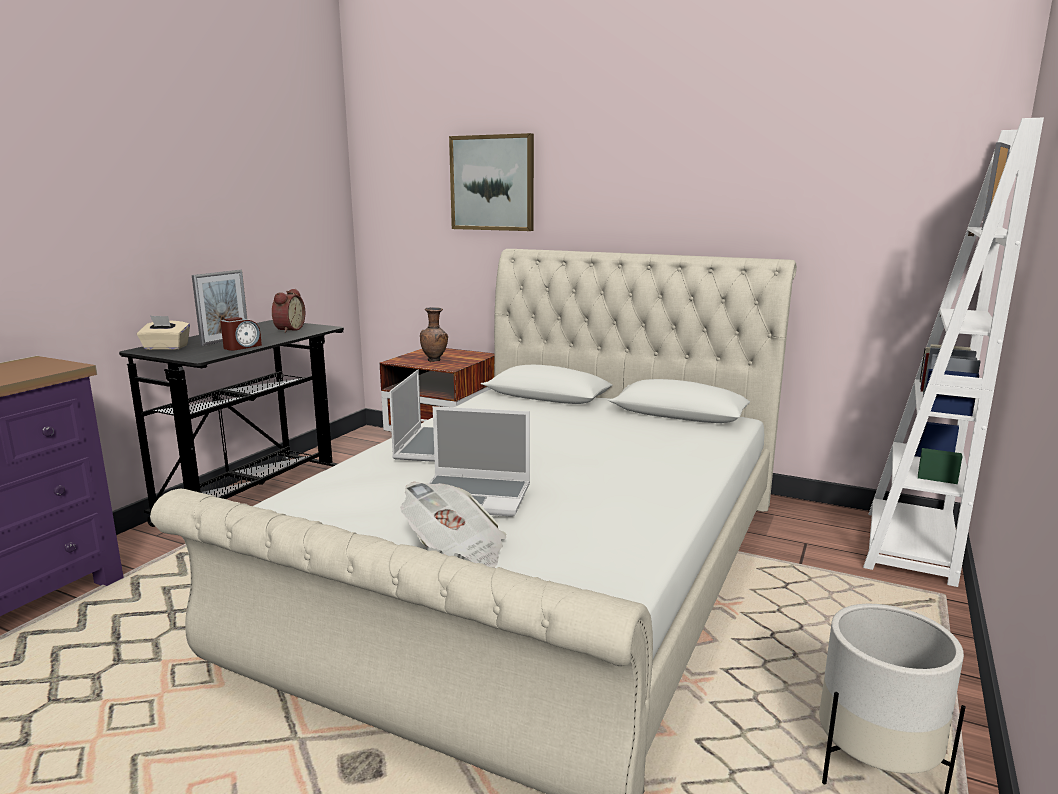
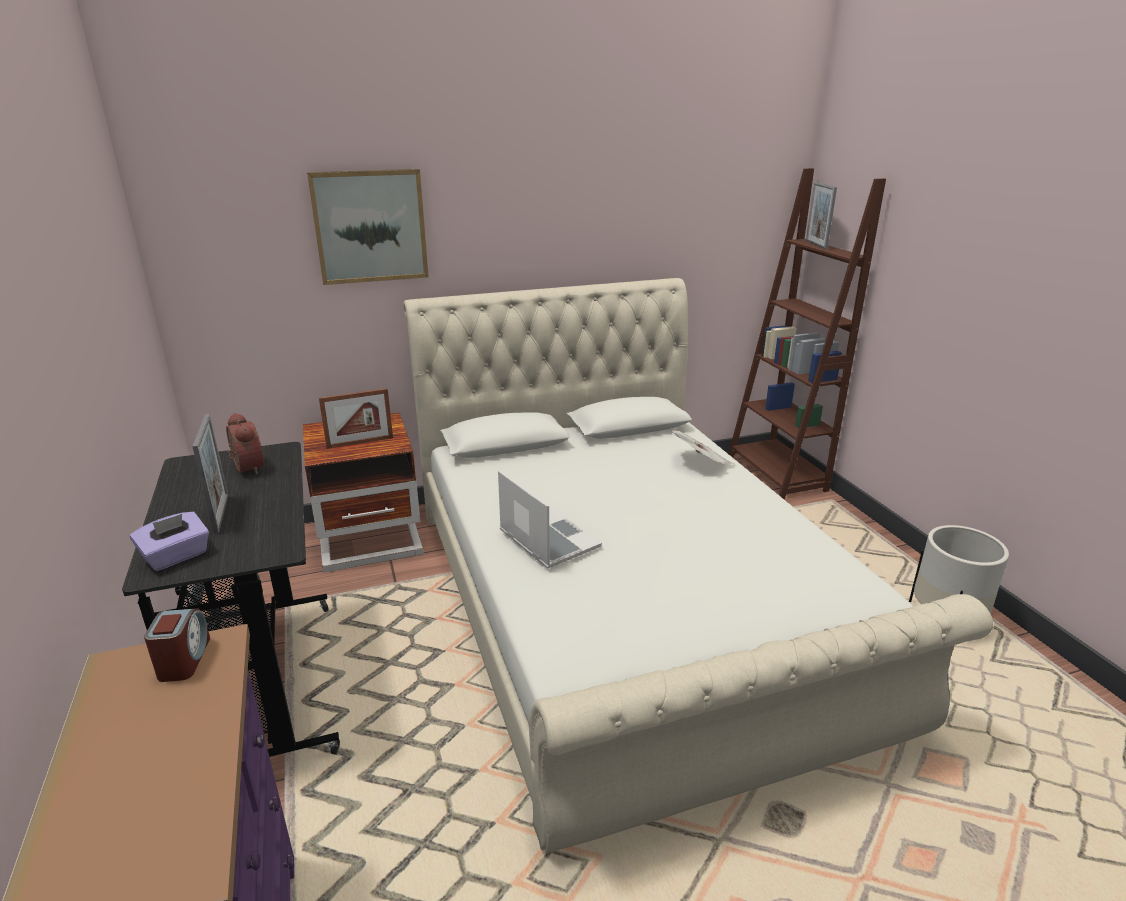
camera: 45 degrees left, 10 degrees up
(166, 347) = (176, 557): beige tissue box -> purple tissue box
(242, 347) = (278, 515): alarm clock -> alarm clock (184, 659)
(435, 361) = (360, 443): brown vase -> picture frame
(456, 549) = (759, 620): newspaper -> newspaper (701, 463)
(475, 497) = (680, 571): laptop -> none
(910, 547) = (776, 473): white bookcase -> brown bookcase

